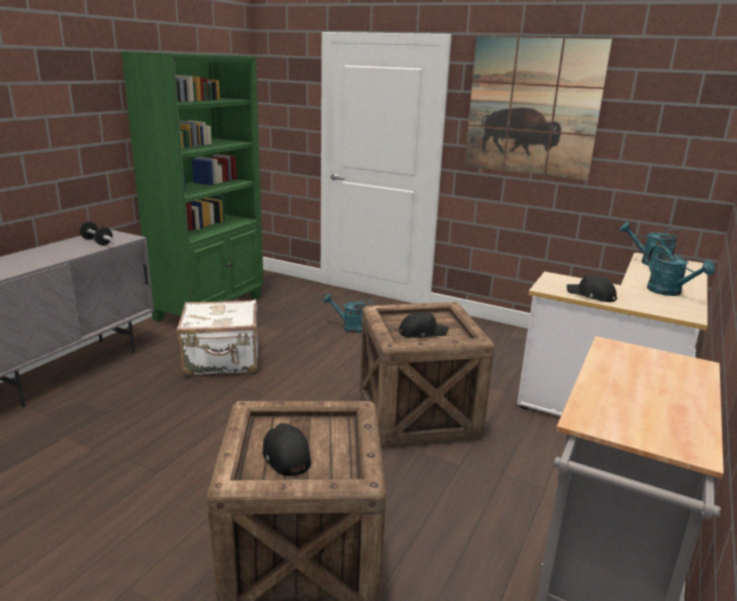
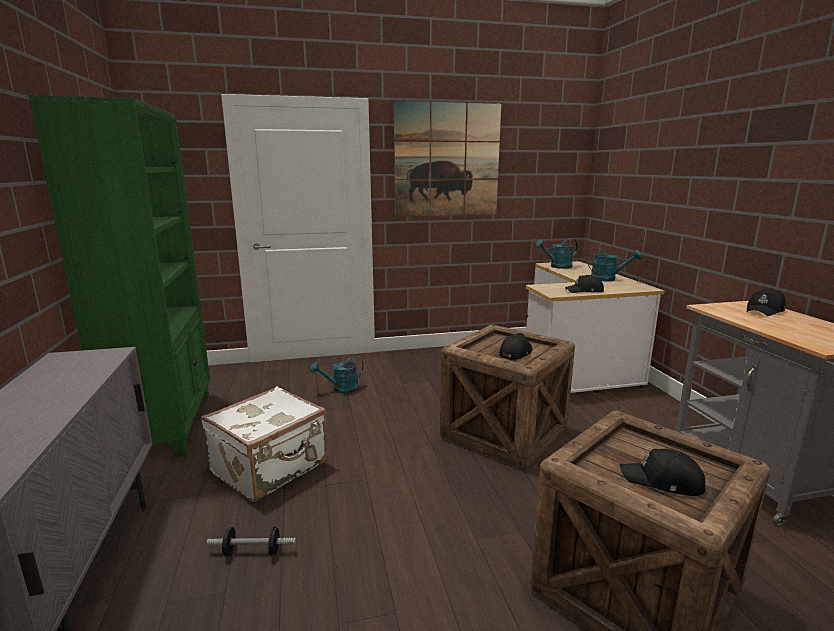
camera: 40 degrees left, 5 degrees down
(97, 242) = (76, 369): dumbbell -> dumbbell (252, 552)
(676, 374) = (765, 310): none -> black cap

